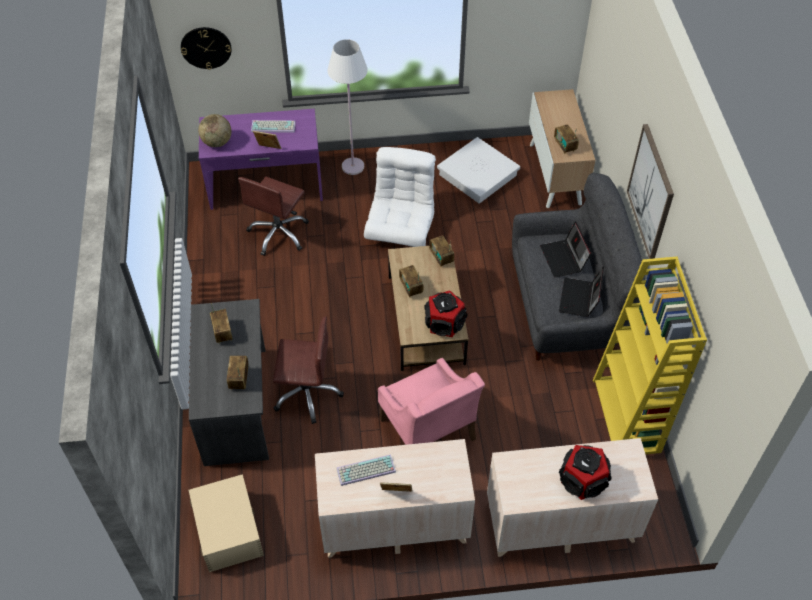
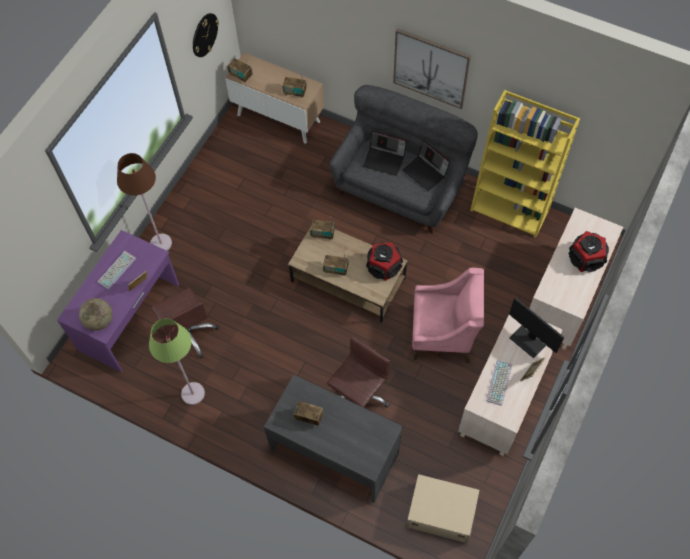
camera: 55 degrees left, 10 degrees up
(206, 47) = (30, 264): wall clock -> wall clock (204, 35)
(223, 268) = (193, 393): none -> green floor lamp
(239, 379) = (361, 427): radio -> radio (241, 75)
(353, 166) = (161, 243): white floor lamp -> brown floor lamp
(401, 227) = (250, 246): white armchair -> none
(435, 473) = (528, 341): none -> monitor
(477, 175) = (239, 166): white storage box -> none

